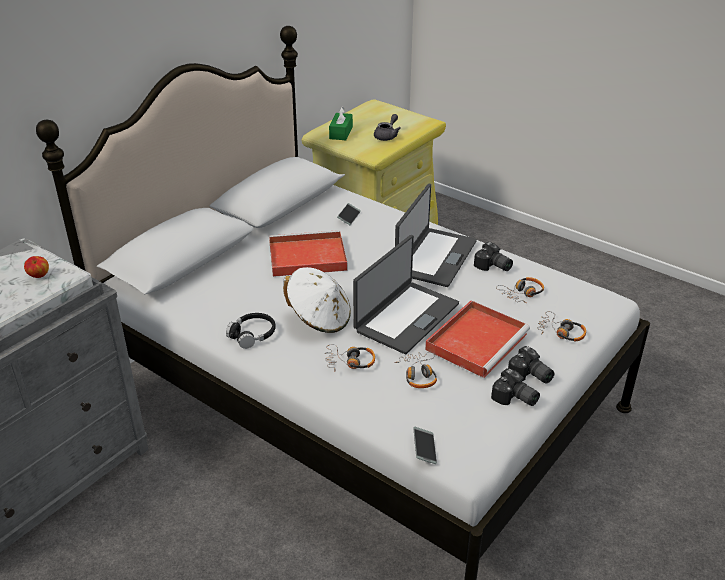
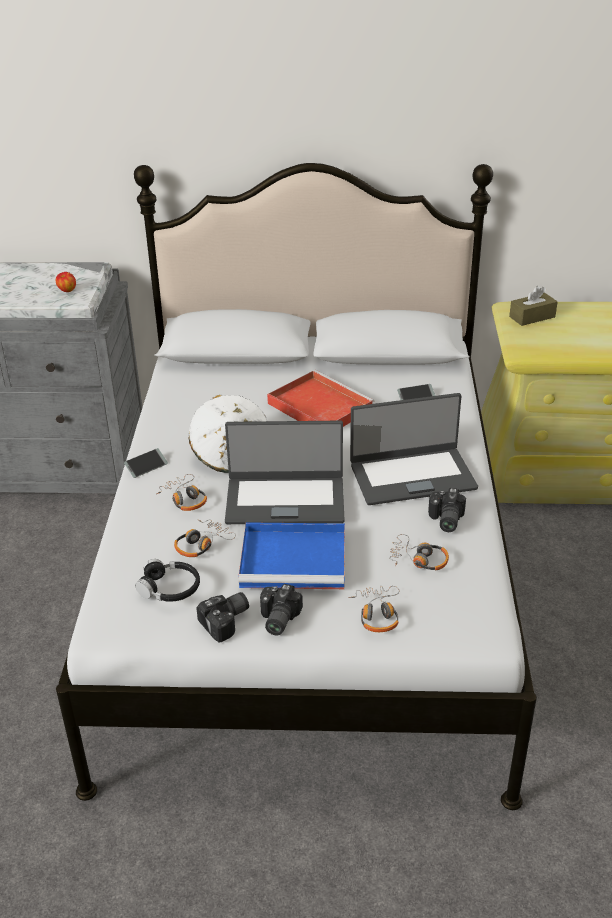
camera: 55 degrees right, 0 degrees up
(252, 335) = (173, 433): black headphones -> black headphones (170, 588)
(341, 133) = (532, 317): green tissue box -> brown tissue box
(387, 136) = (571, 343): grey teapot -> none
(424, 448) = (102, 592): phone -> phone (146, 466)
(477, 340) = (296, 559): red tray -> blue tray
(514, 399) = (227, 622): camera -> camera turned 135 degrees counterclockwise

